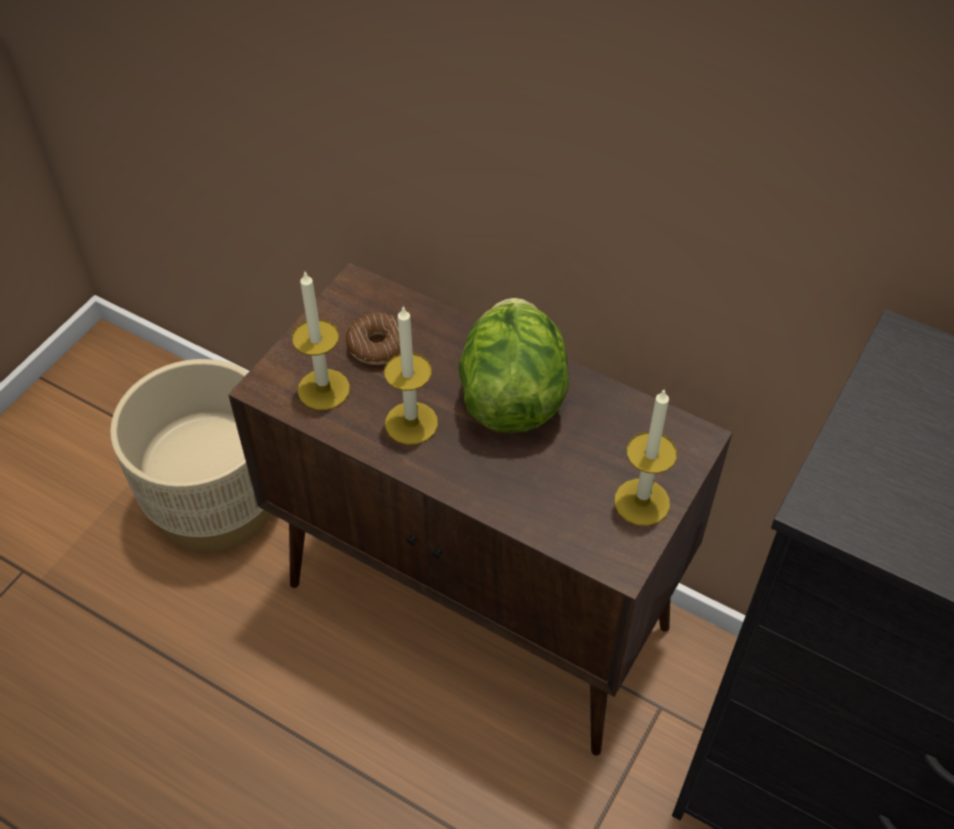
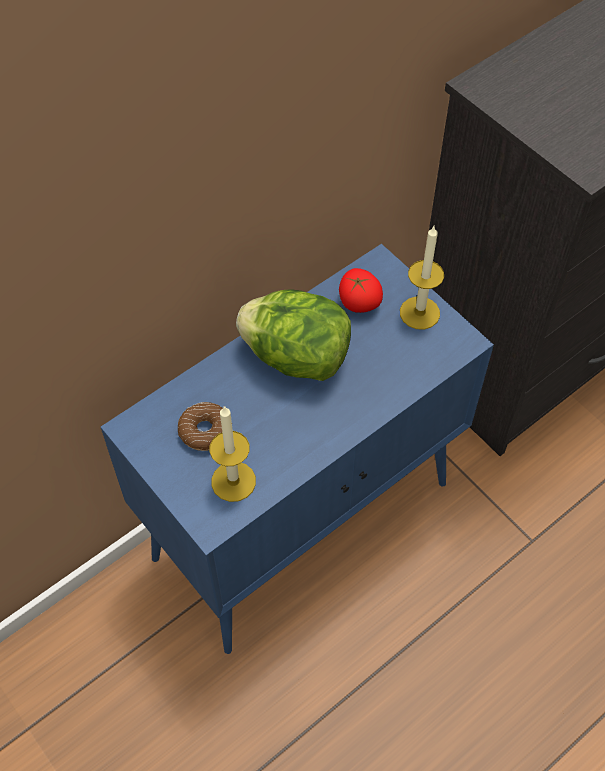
camera: 70 degrees left, 5 degrees up
(216, 503) = (116, 696): beige planter -> none
(411, 423) = (294, 429): candle -> none
(481, 608) = (304, 518): brown cabinet -> blue cabinet
(624, 433) = (358, 302): none -> tomato

